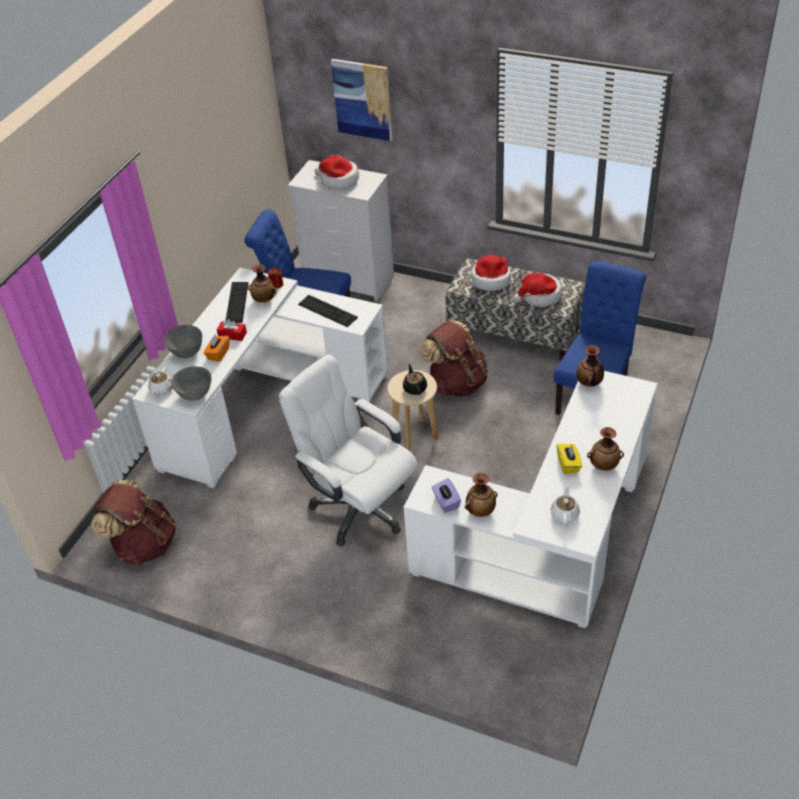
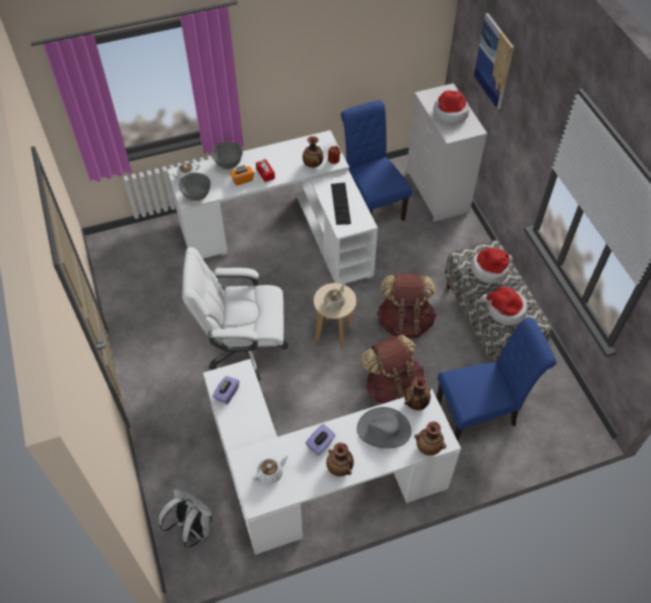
camera: 45 degrees right, 10 degrees up
(143, 544) = (123, 263): brown backpack -> brown backpack (392, 386)
(237, 302) = (297, 153): keyboard -> none
(358, 508) = (244, 348): white office chair -> white office chair turned 90 degrees counterclockwise
(415, 388) = (335, 302): black teapot -> beige teapot
(480, 511) = (236, 419): vase -> vase (428, 447)
(512, 662) = (193, 527): none -> white backpack
(568, 464) = (320, 444): yellow tissue box -> purple tissue box
(594, 417) = (384, 429): none -> grey hat

